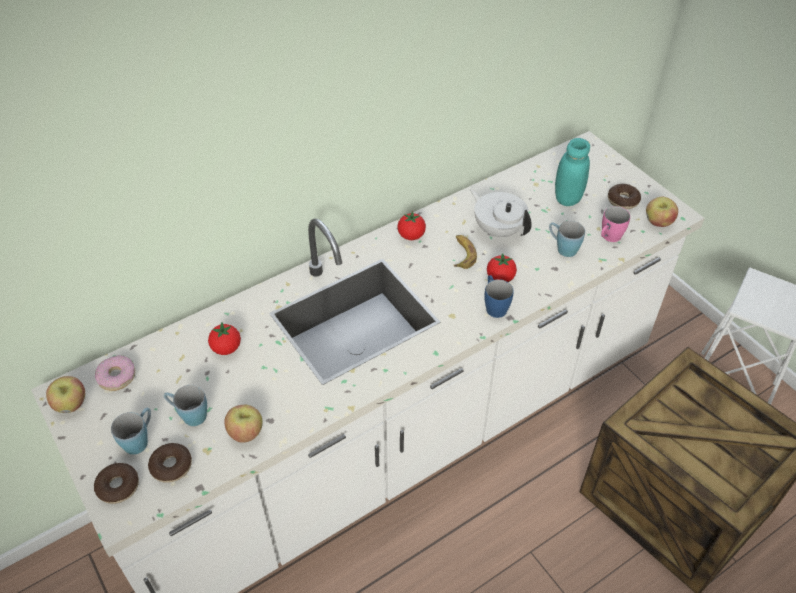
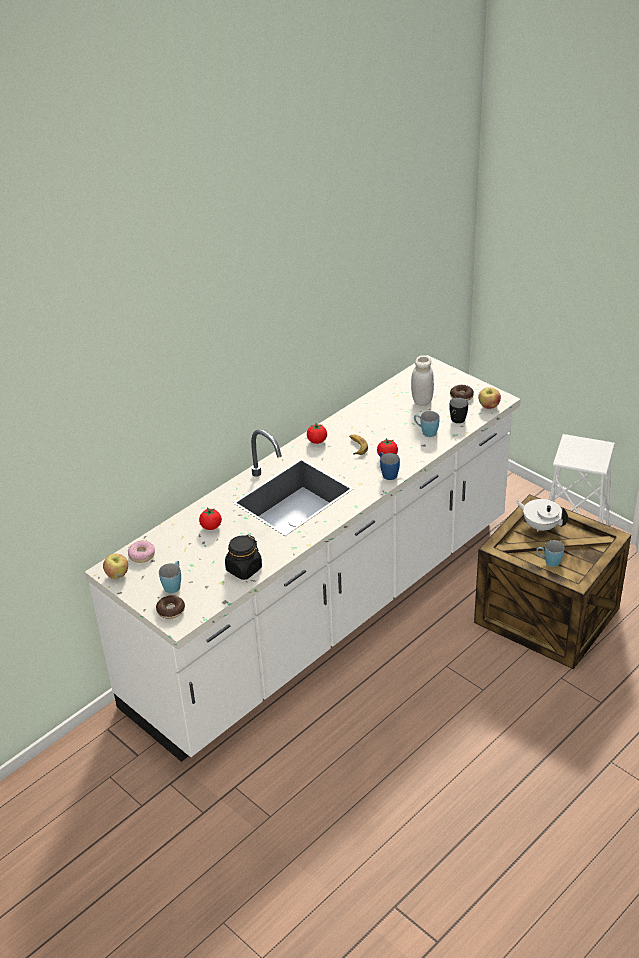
camera: 10 degrees left, 10 degrees down
(171, 466) = (201, 594): donut -> none
(189, 415) = (201, 566): blue mug -> blue mug (548, 561)
(246, 433) = (244, 569): apple -> black jar
(498, 229) = (378, 428): white teapot -> white teapot (540, 526)
(567, 198) = (422, 401): turquoise jar -> white jar
(608, 238) = (456, 421): pink mug -> black mug

